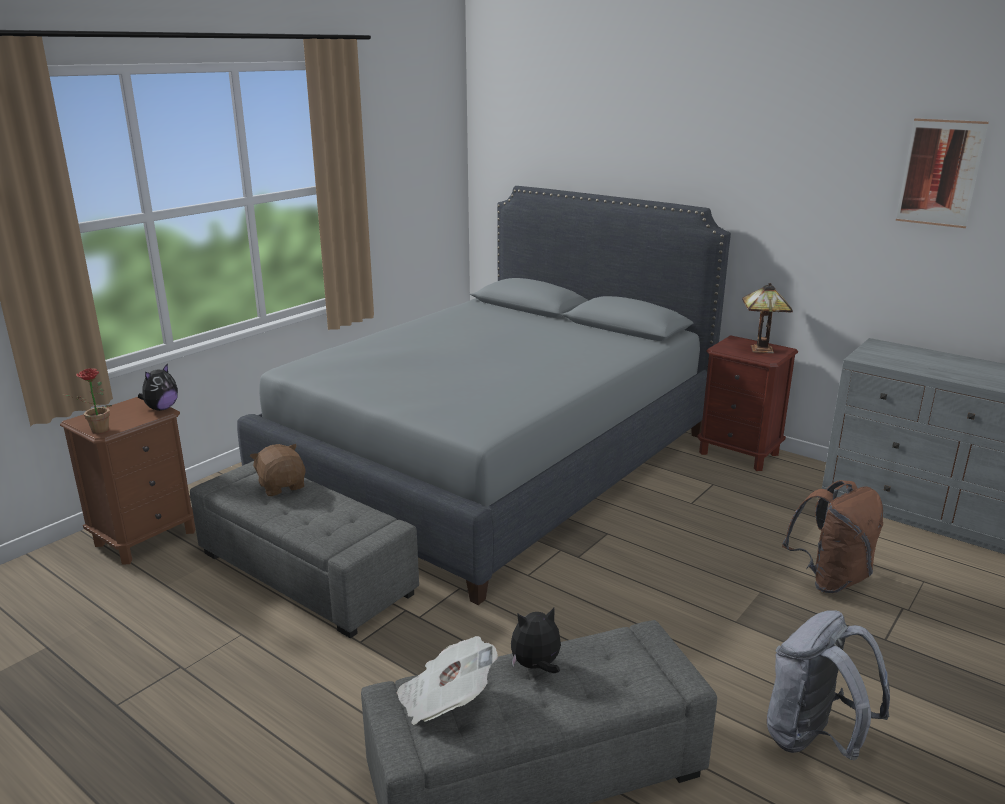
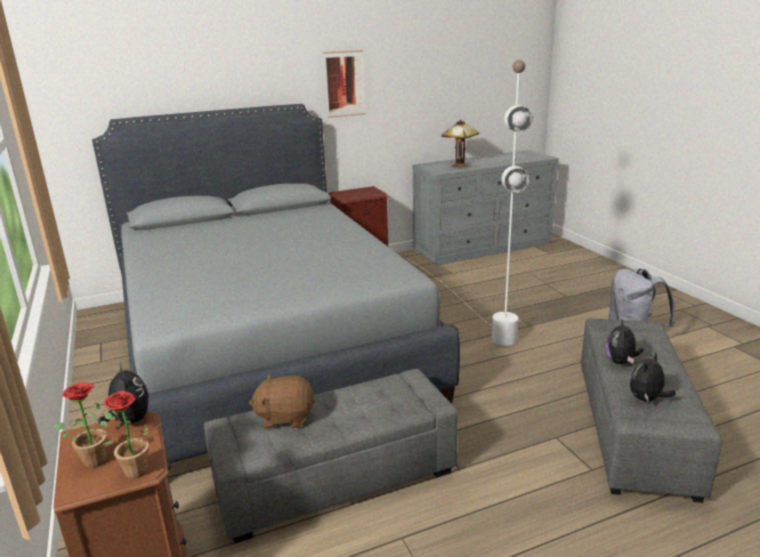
camera: 60 degrees left, 0 degrees up
(113, 415) = (99, 458): none -> potted plant
(445, 700) = (646, 399): newspaper -> plush toy
(720, 564) = (472, 311): none -> white floor lamp
(760, 350) = (363, 192): table lamp -> table lamp (460, 166)
(830, 579) = (509, 290): brown backpack -> none
(940, 173) = (429, 56): picture -> picture (344, 84)

